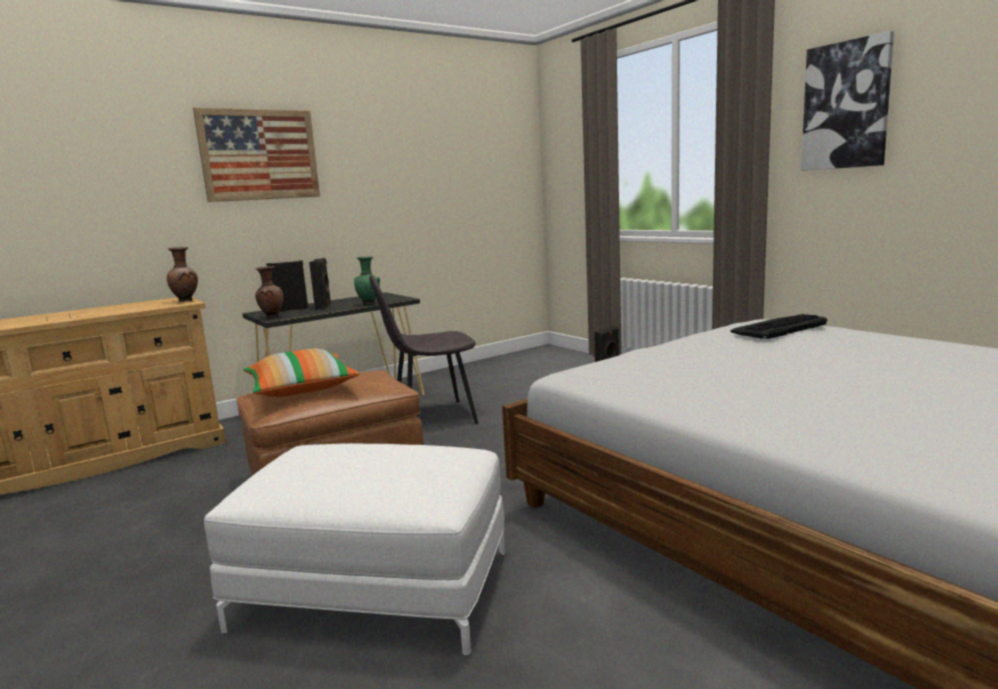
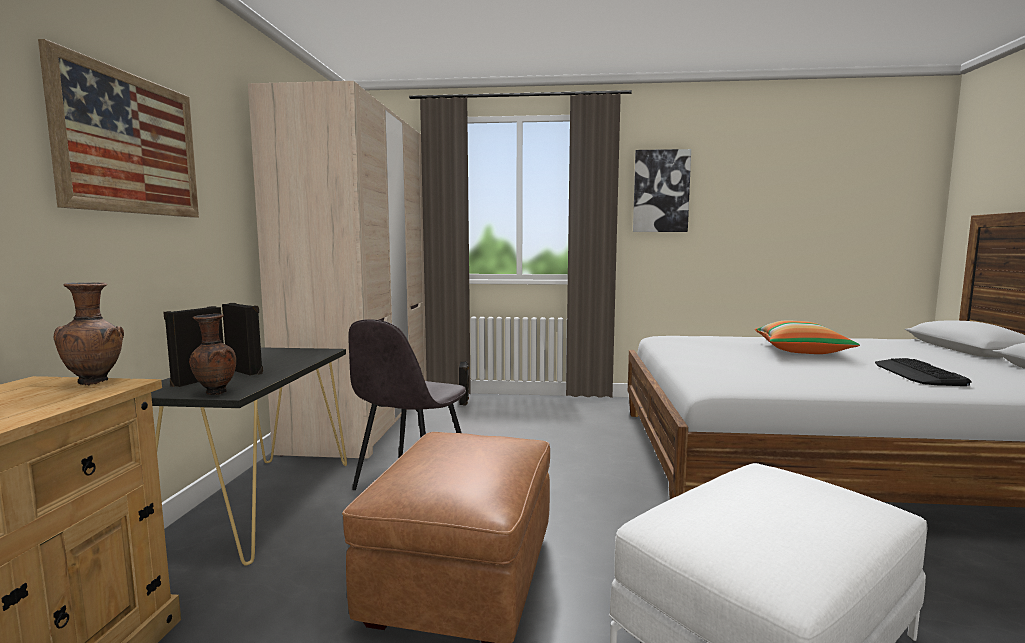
camera: 50 degrees left, 5 degrees down
(301, 389) = (452, 470): pillow -> pillow (801, 350)
(369, 304) = (304, 360): green vase -> none
(502, 367) = (363, 419): none -> beige wardrobe
(778, 328) = (700, 339): keyboard -> keyboard (918, 373)

